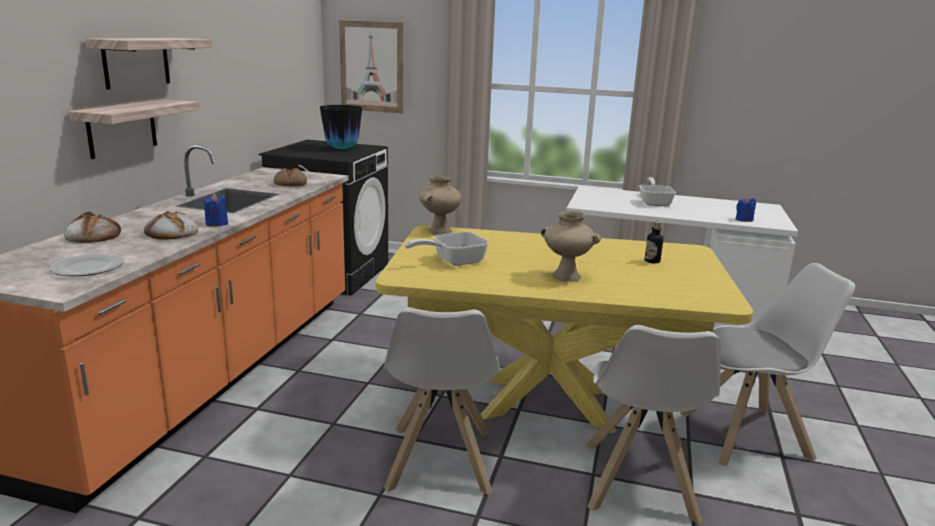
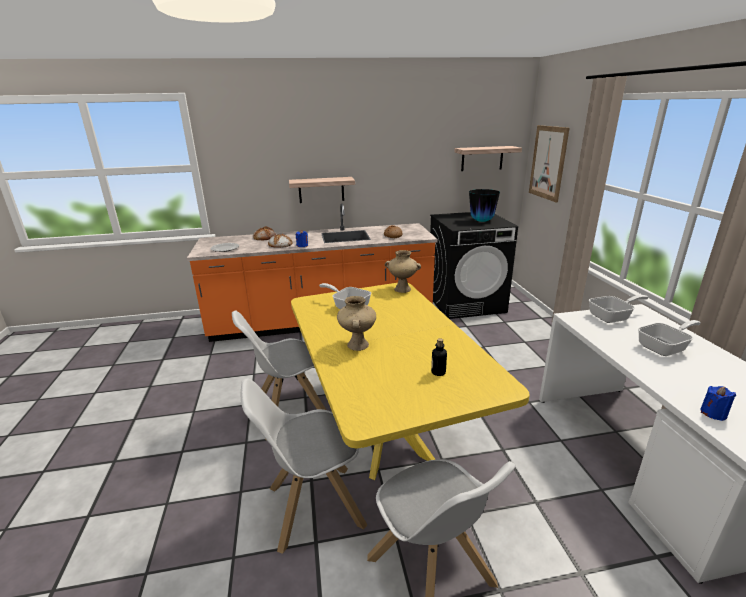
camera: 65 degrees right, 5 degrees up
(136, 62) = (335, 157): shelf -> shelf (482, 158)
(593, 197) = (613, 317): none -> frying pan

